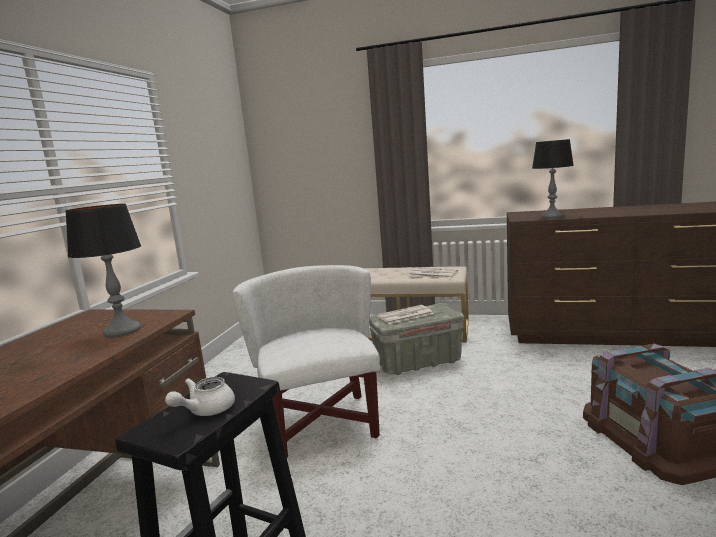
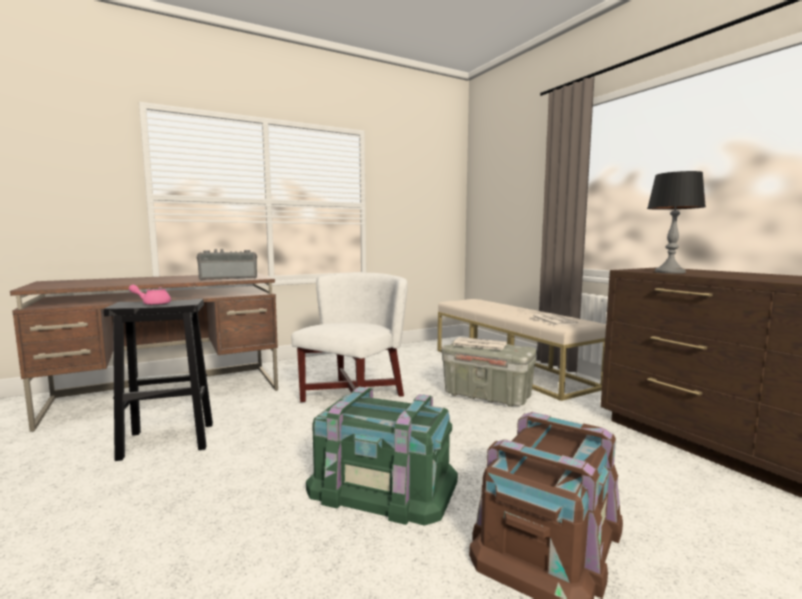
camera: 45 degrees right, 5 degrees down
(122, 330) = (229, 278): table lamp -> radio
(205, 410) = (153, 304): white teapot -> pink teapot
(528, 478) = (382, 486): none -> green storage box

